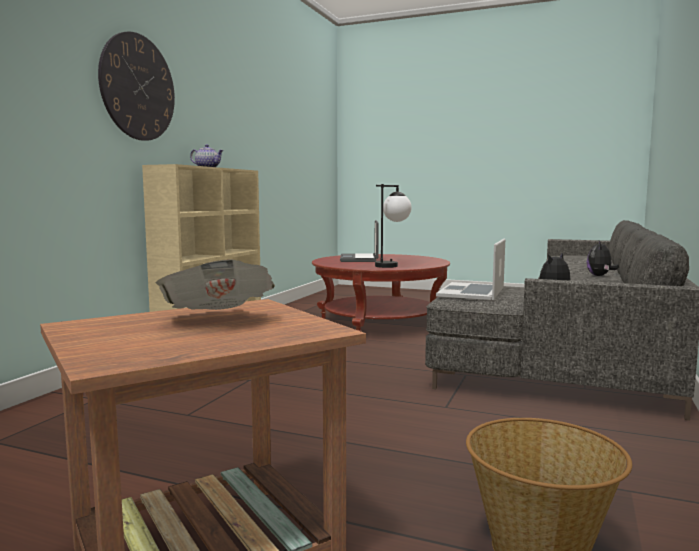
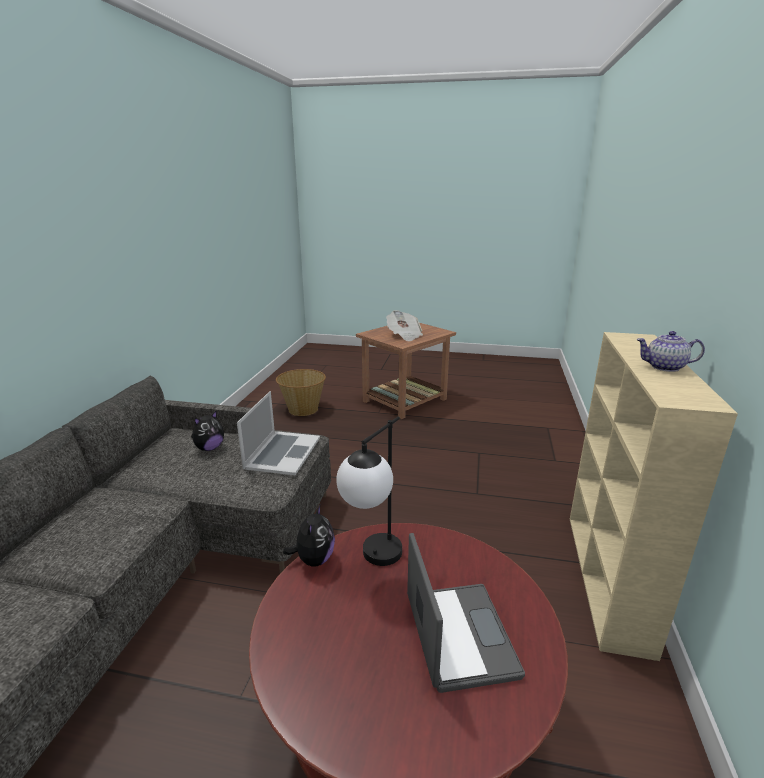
camera: 170 degrees right, 15 degrees up
(138, 87) = (690, 242): wall clock -> none
(600, 276) = (63, 531): plush toy -> plush toy (314, 559)

